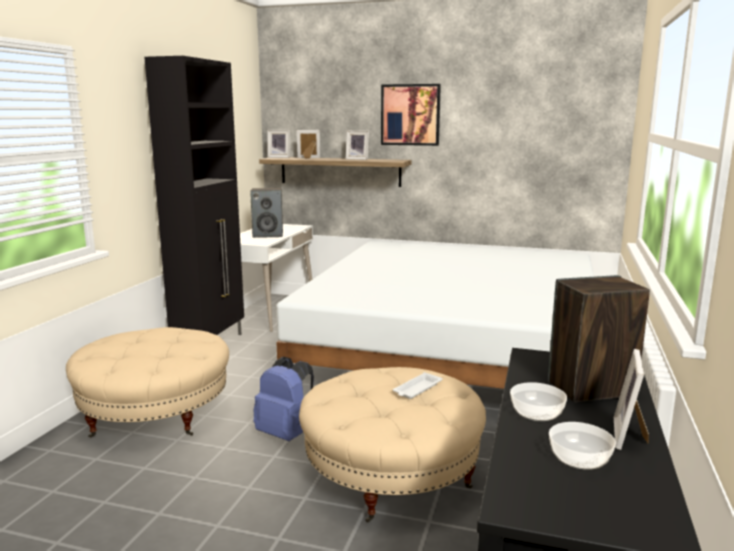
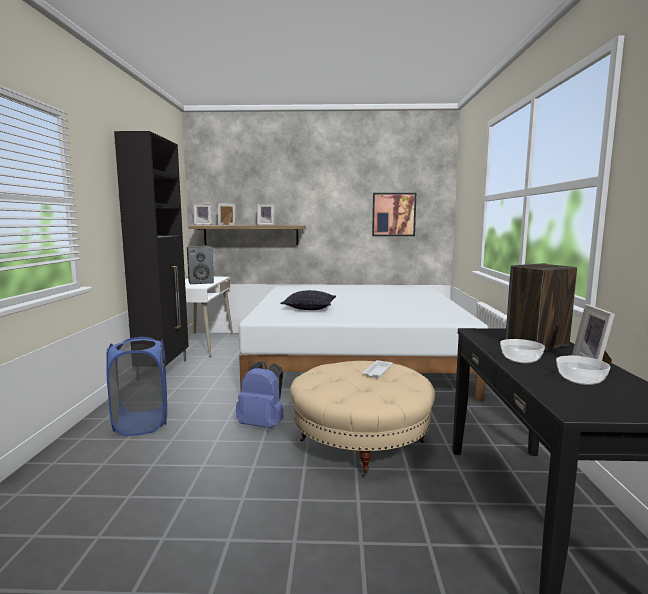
camera: 15 degrees left, 5 degrees down
(155, 414) = (141, 423): beige ottoman -> blue laundry basket
(381, 284) = (309, 308): none -> pillow
(410, 115) = (304, 192): picture -> picture (393, 214)

